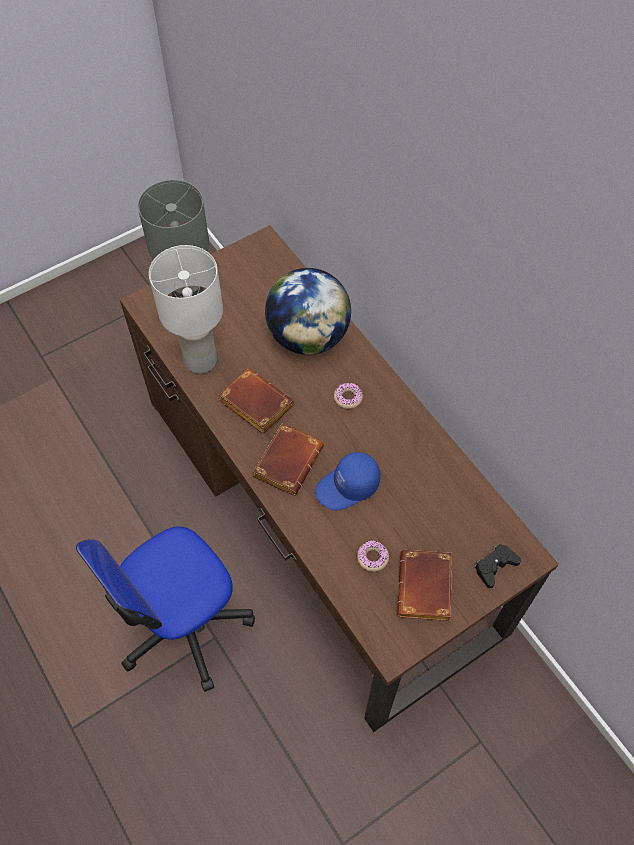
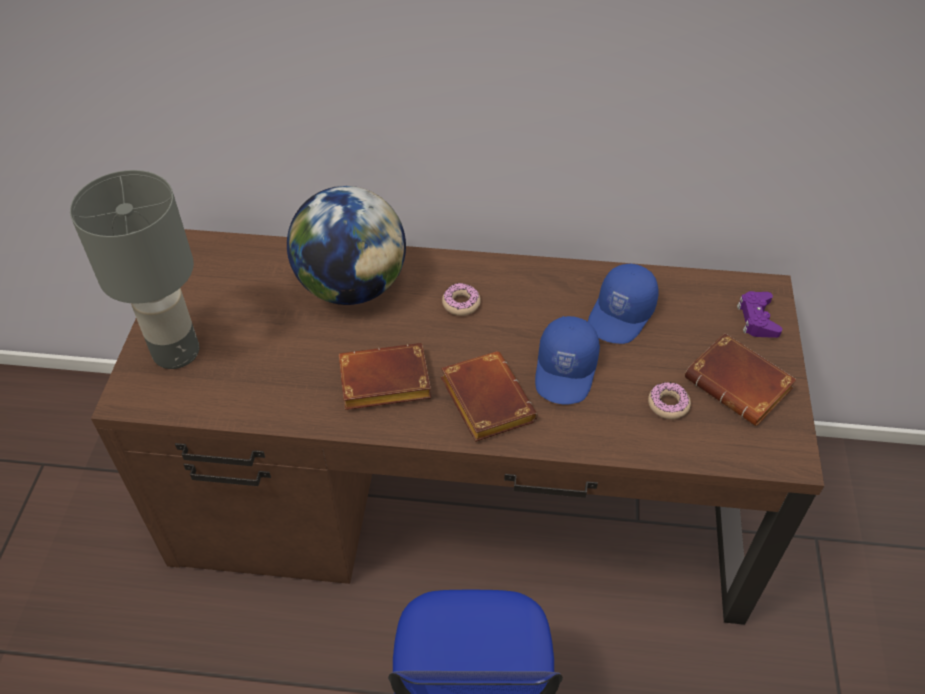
camera: 50 degrees left, 10 degrees down
(200, 361) = (272, 396): white table lamp -> none
(422, 487) = (622, 315): none -> blue cap
(495, 566) = (757, 319): black game controller -> purple game controller

